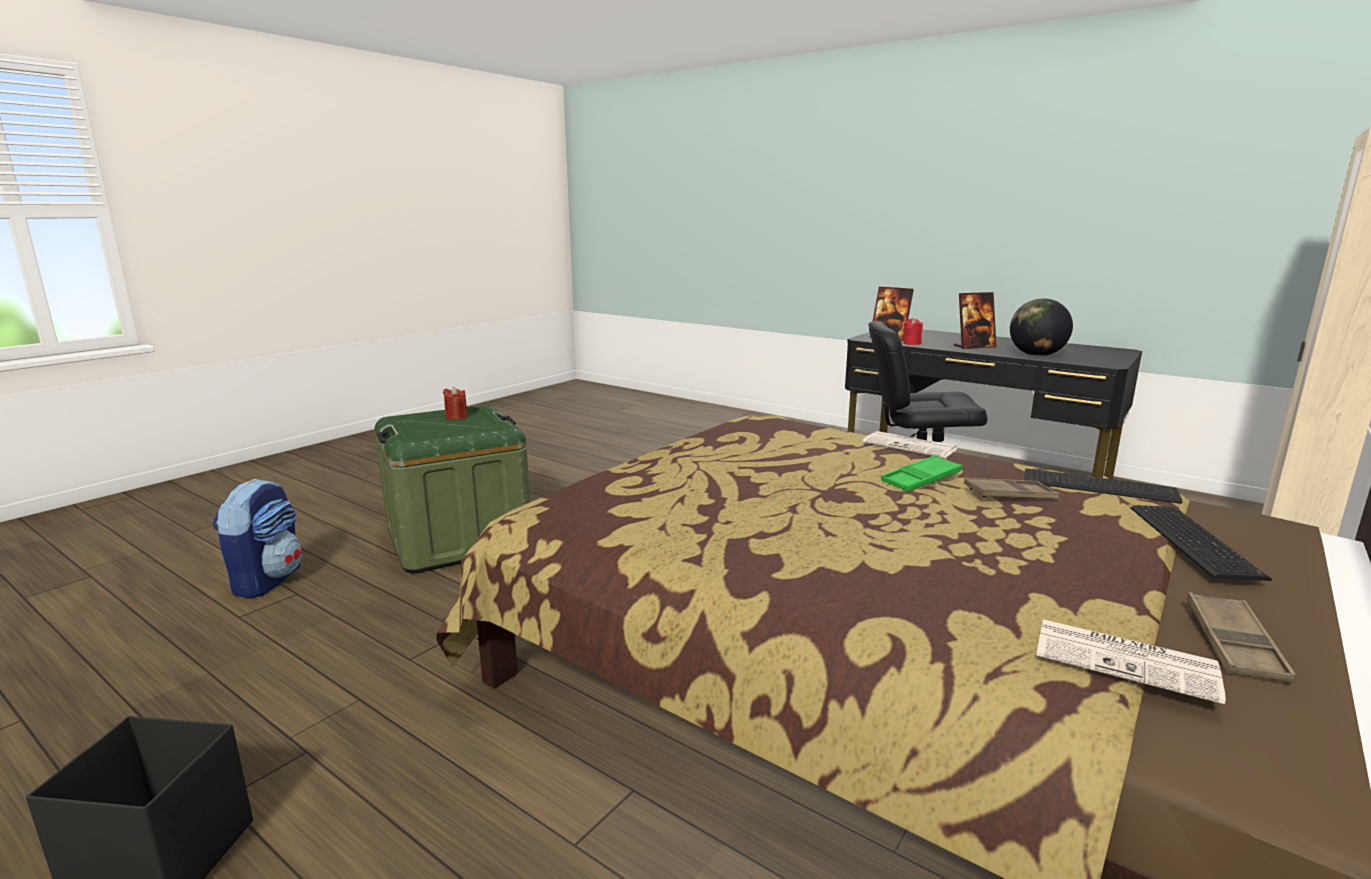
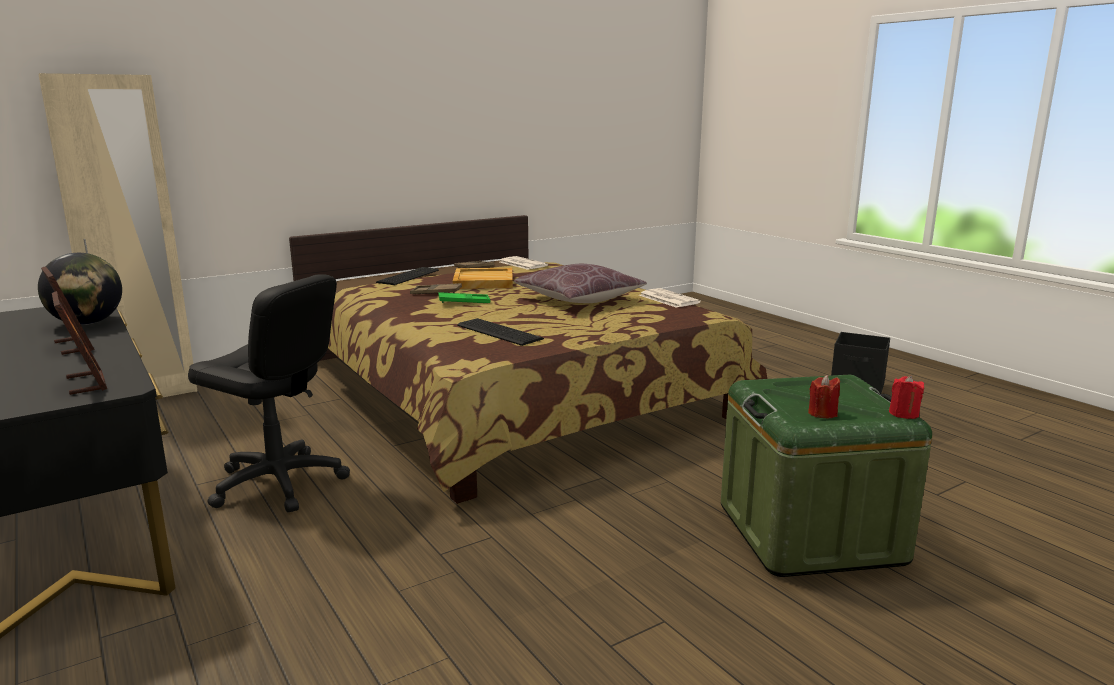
camera: 160 degrees left, 0 degrees up
(267, 580) = (987, 513): backpack -> none
(766, 510) = (579, 299): none -> brown pillow
(911, 446) = (415, 320): newspaper -> newspaper (668, 299)
(912, 343) = (112, 364): red candle -> red candle (903, 414)
(974, 347) = (74, 346): picture frame -> picture frame turned 45 degrees clockwise
(1013, 539) = (483, 282): none -> beige tray
(1100, 487) = (375, 292): keyboard -> keyboard (499, 331)

